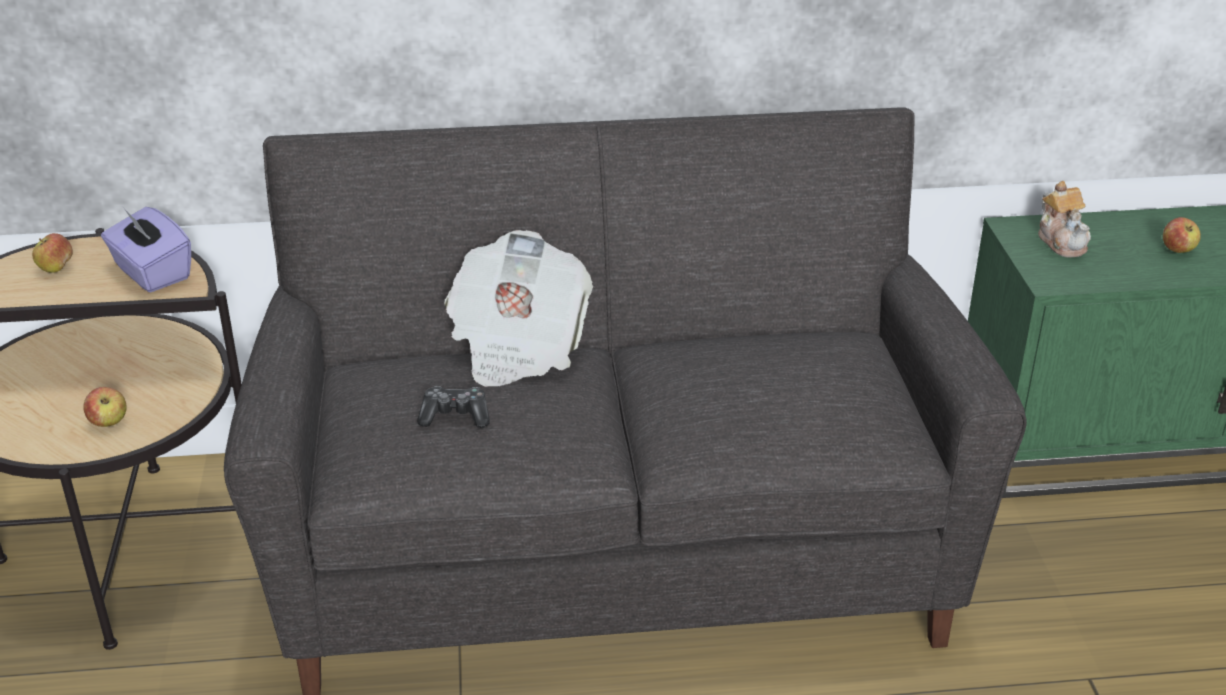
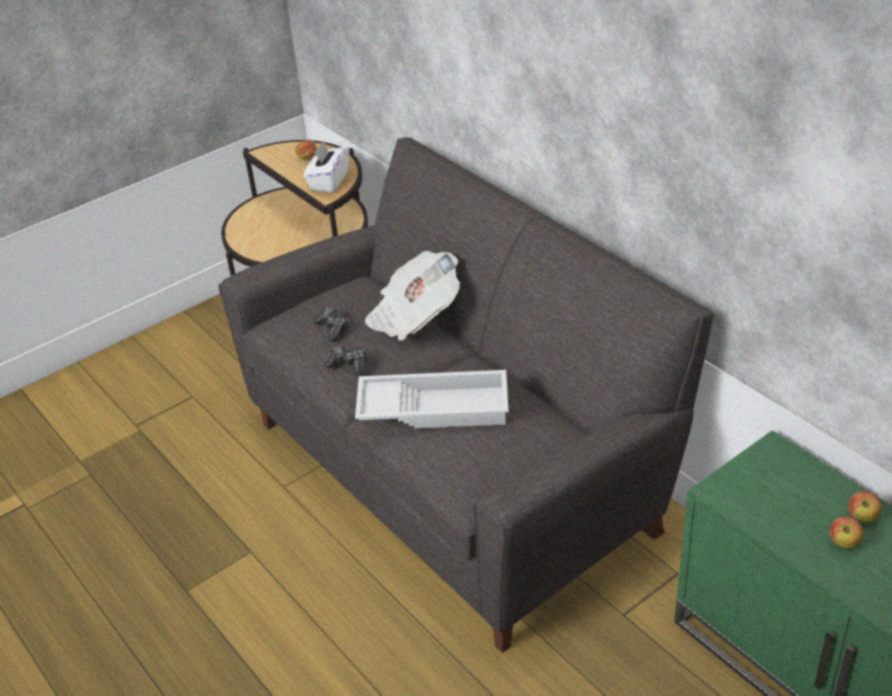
camera: 60 degrees right, 5 degrees up
(109, 422) = (271, 243): apple -> apple (862, 517)
(151, 273) = (328, 181): purple tissue box -> white tissue box
(552, 434) = (348, 365): none -> game controller
(726, 396) = (435, 407): none -> white tray
(1062, 241) = (782, 478): teapot -> none

